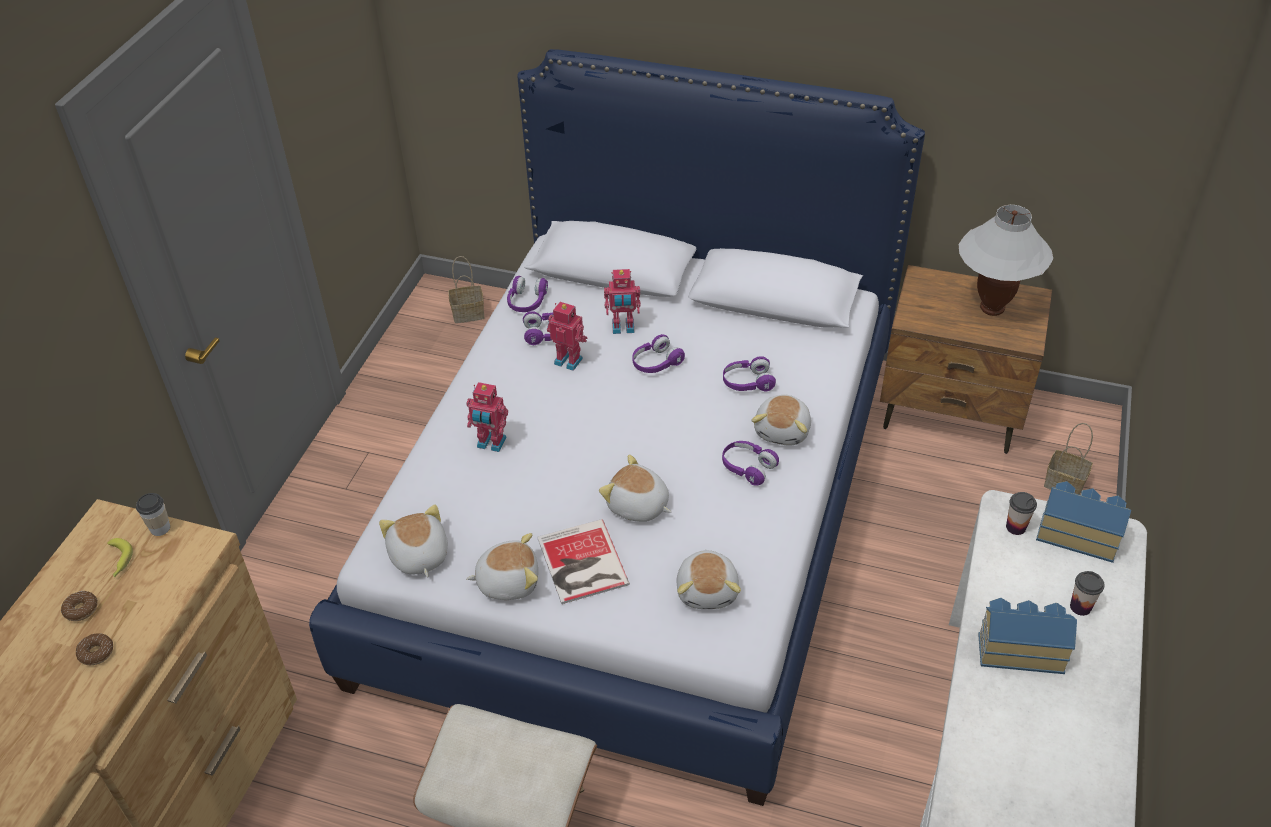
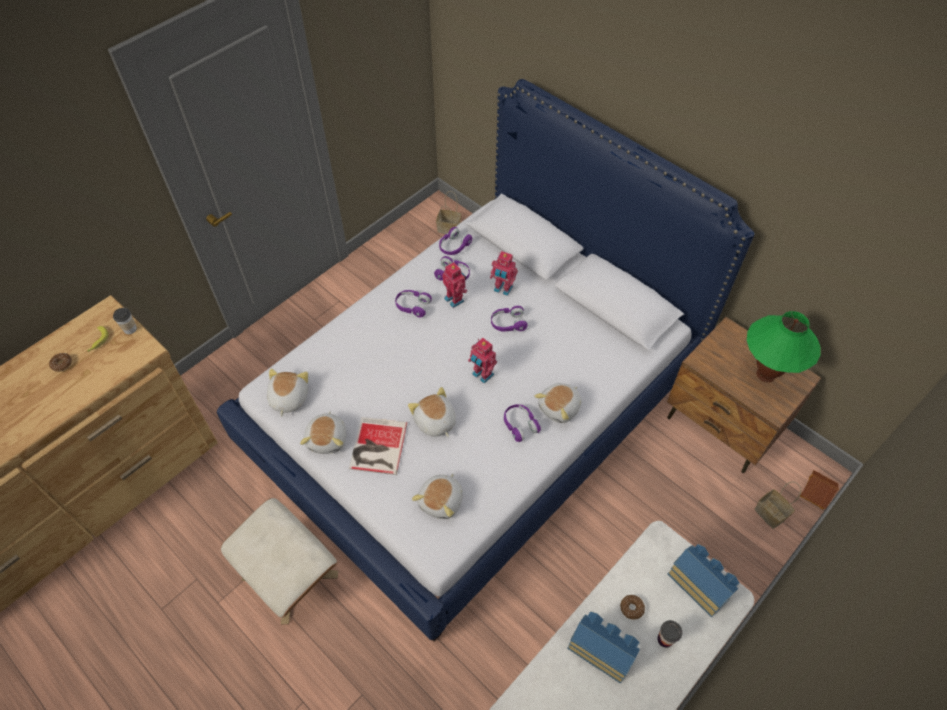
camera: 25 degrees right, 10 degrees up
(96, 653) = (53, 396): donut -> donut (631, 608)
(491, 444) = (373, 339): toy robot -> toy robot (482, 375)
(508, 581) = (328, 439): plush toy -> plush toy turned 75 degrees clockwise
(747, 382) = (558, 362): purple headphones -> purple headphones (412, 306)
(991, 308) = (765, 375): white table lamp -> green table lamp
(1016, 527) = (659, 557): cup -> none
(1097, 441) = (815, 492): none -> toy house

